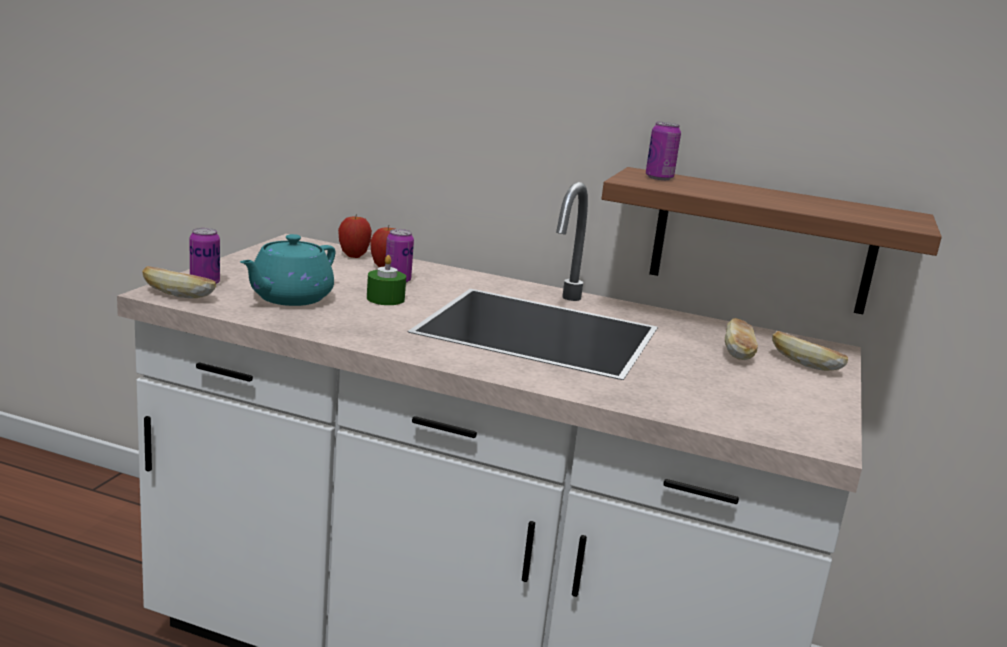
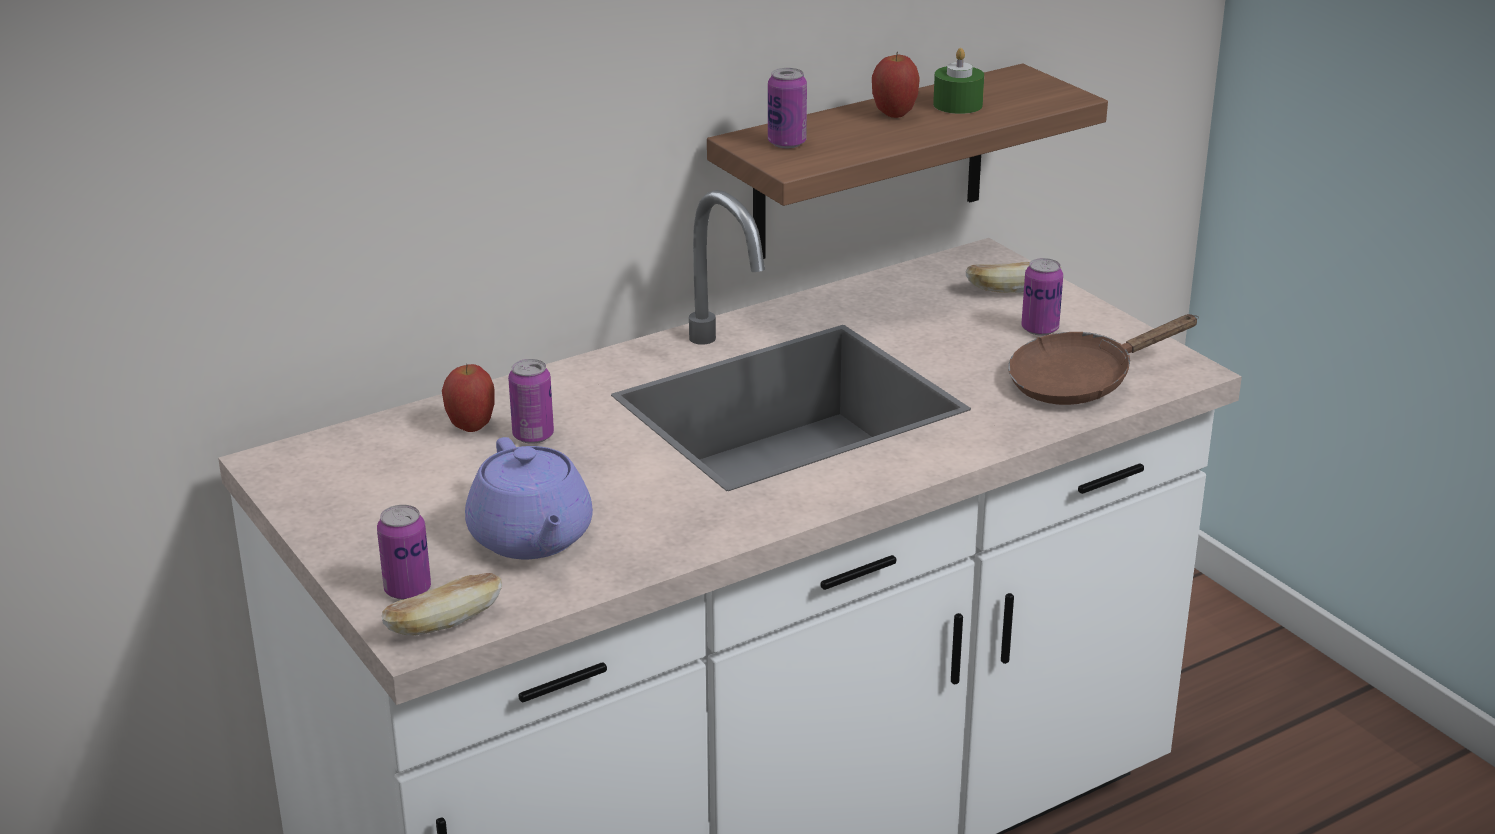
camera: 50 degrees left, 10 degrees up
(289, 298) = (531, 538): turquoise teapot -> purple teapot
(353, 256) = (393, 435): apple -> apple (894, 114)
(385, 299) = (597, 468): green candle -> green candle (957, 105)
(727, 408) = (1080, 382): none -> brown frying pan
(738, 353) = (955, 313): bread -> none
(773, 382) = (1039, 329): none -> can

